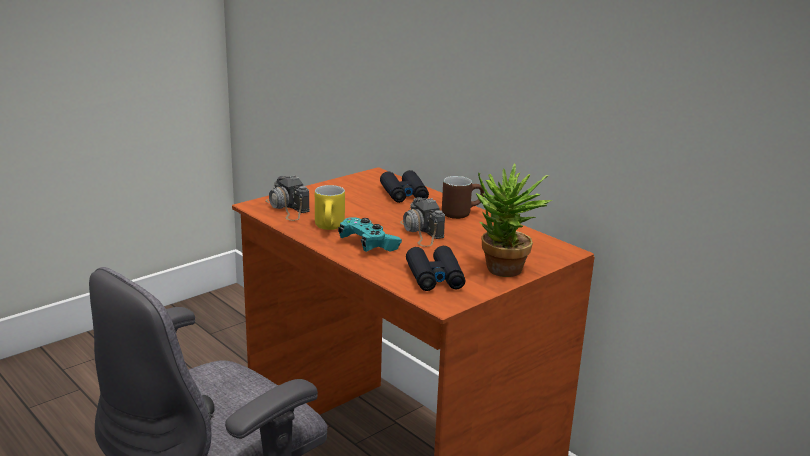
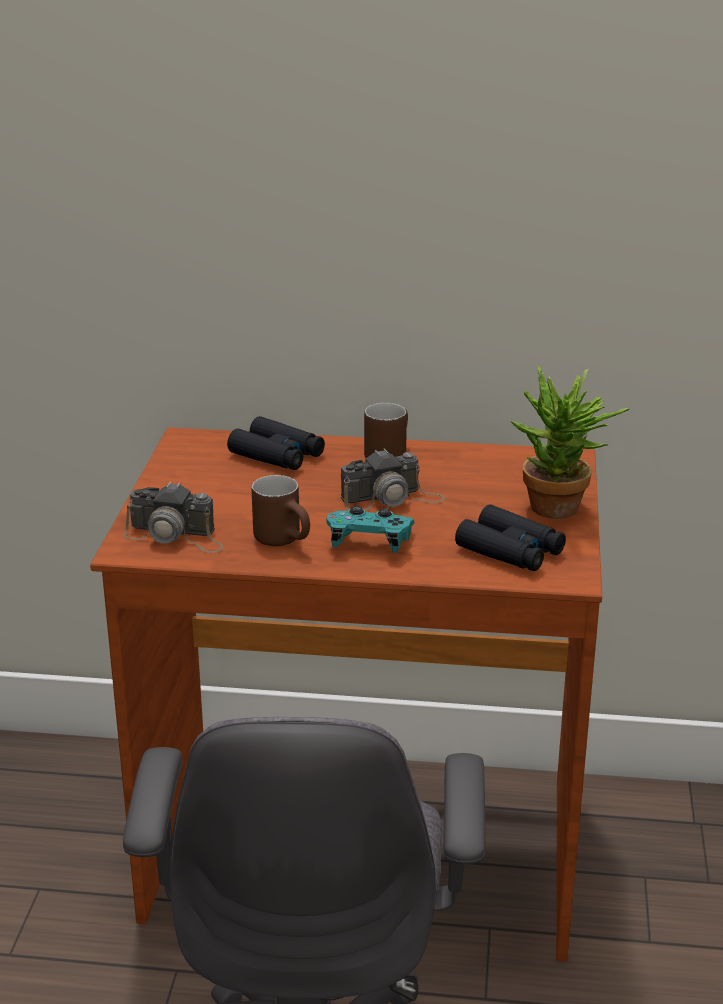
camera: 40 degrees left, 5 degrees up
(331, 228) = (286, 540): yellow mug -> brown mug
(421, 232) = (392, 499): camera -> camera turned 45 degrees counterclockwise

